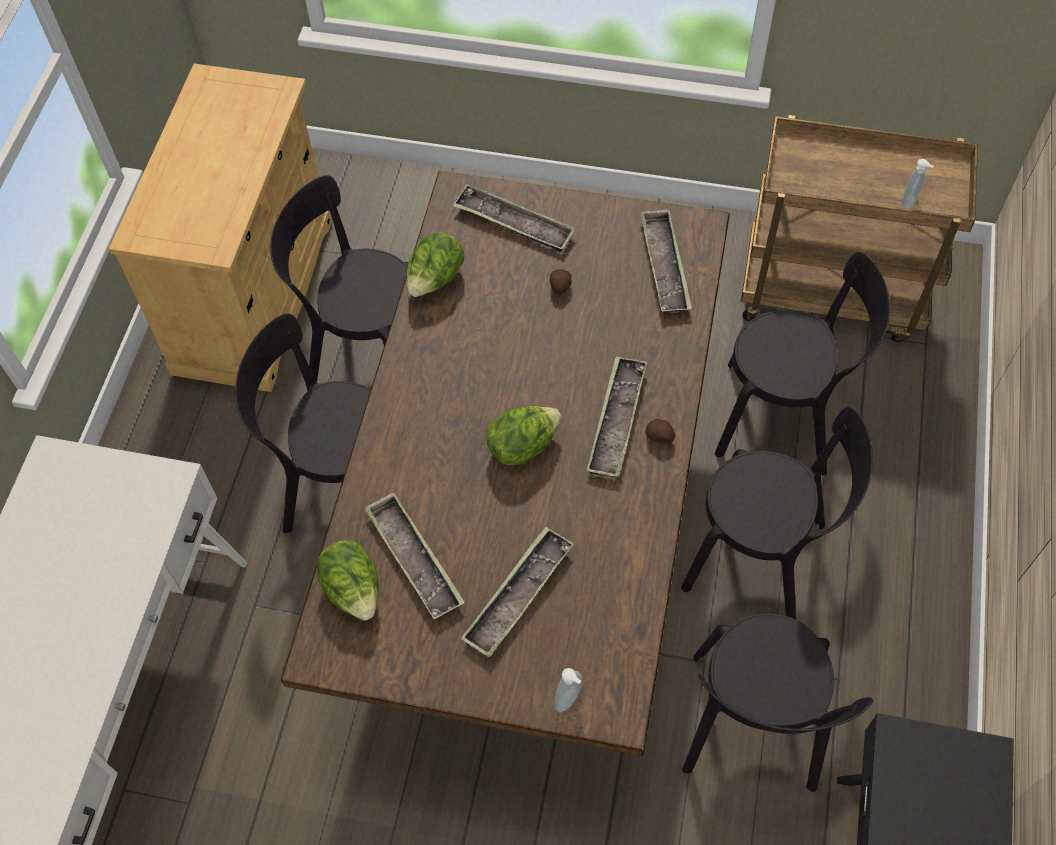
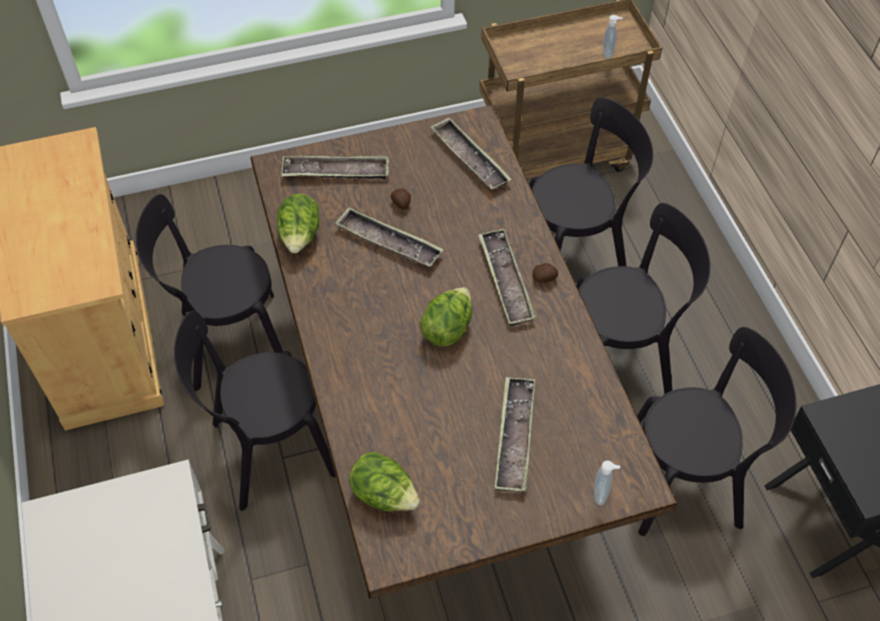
camera: 30 degrees left, 5 degrees down
(414, 559) = (417, 448): tray -> tray (388, 242)
(752, 729) = (687, 482): black chair -> black chair turned 75 degrees counterclockwise

